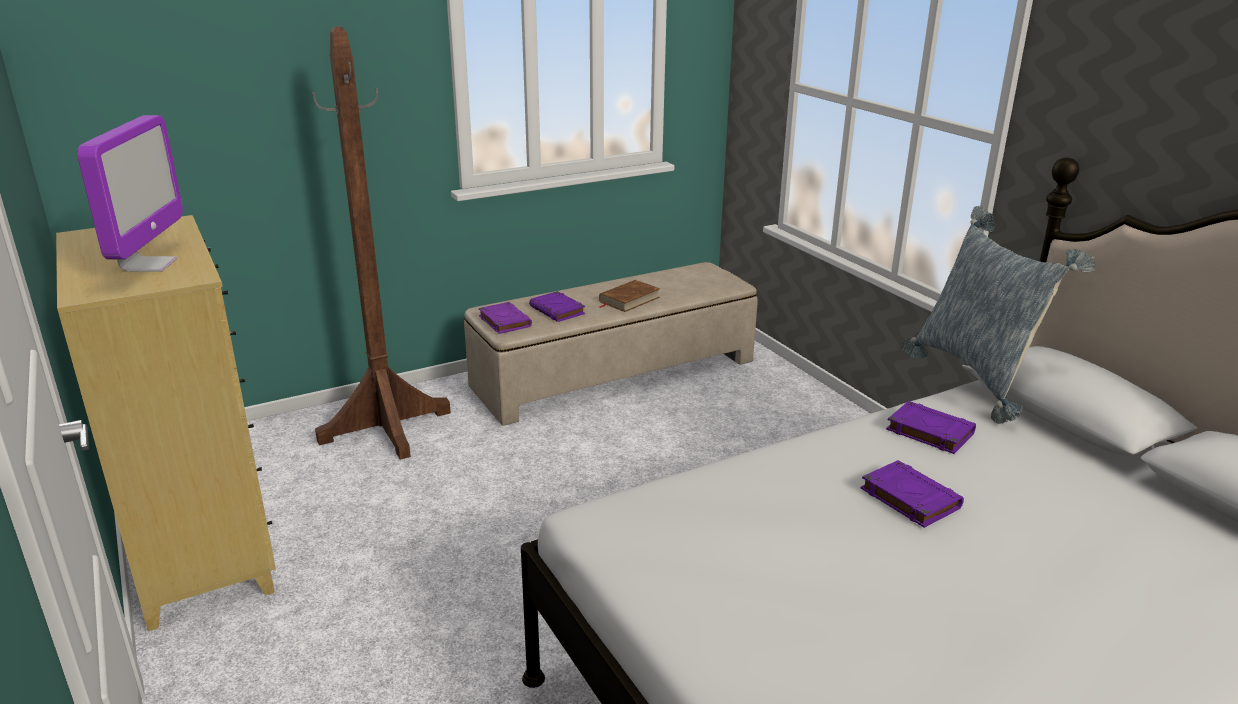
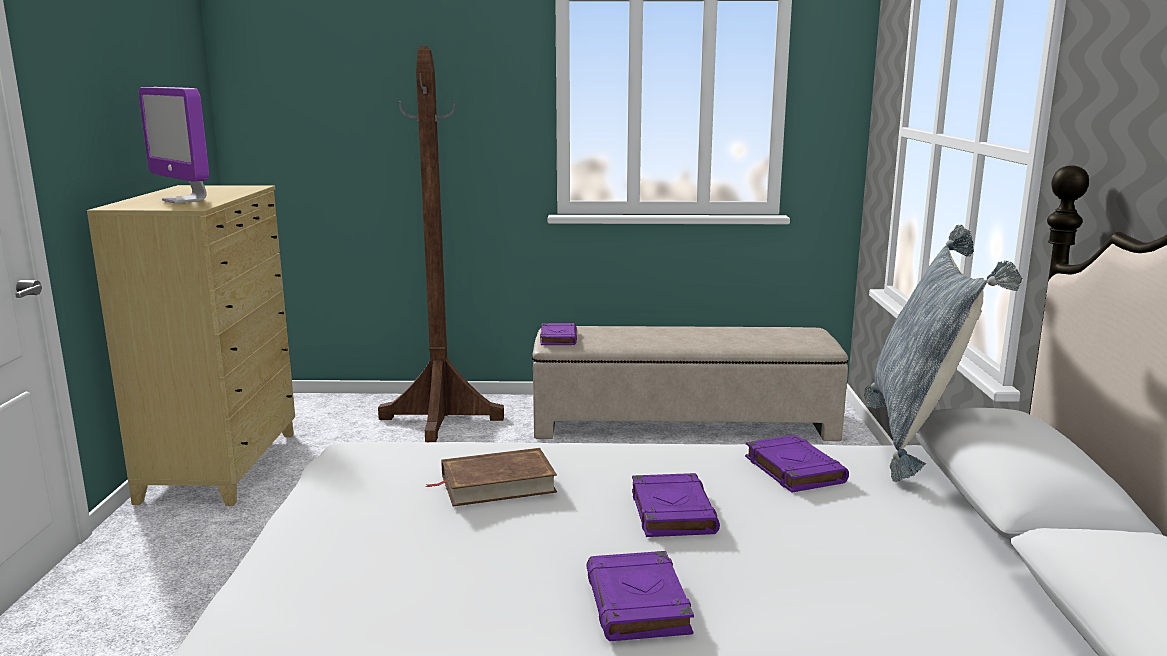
camera: 30 degrees right, 10 degrees down
(149, 265) = (184, 200): monitor -> monitor turned 105 degrees clockwise
(558, 310) = (616, 338): purple book -> purple book (638, 604)
(629, 299) = (694, 341): brown book -> brown book (497, 484)

